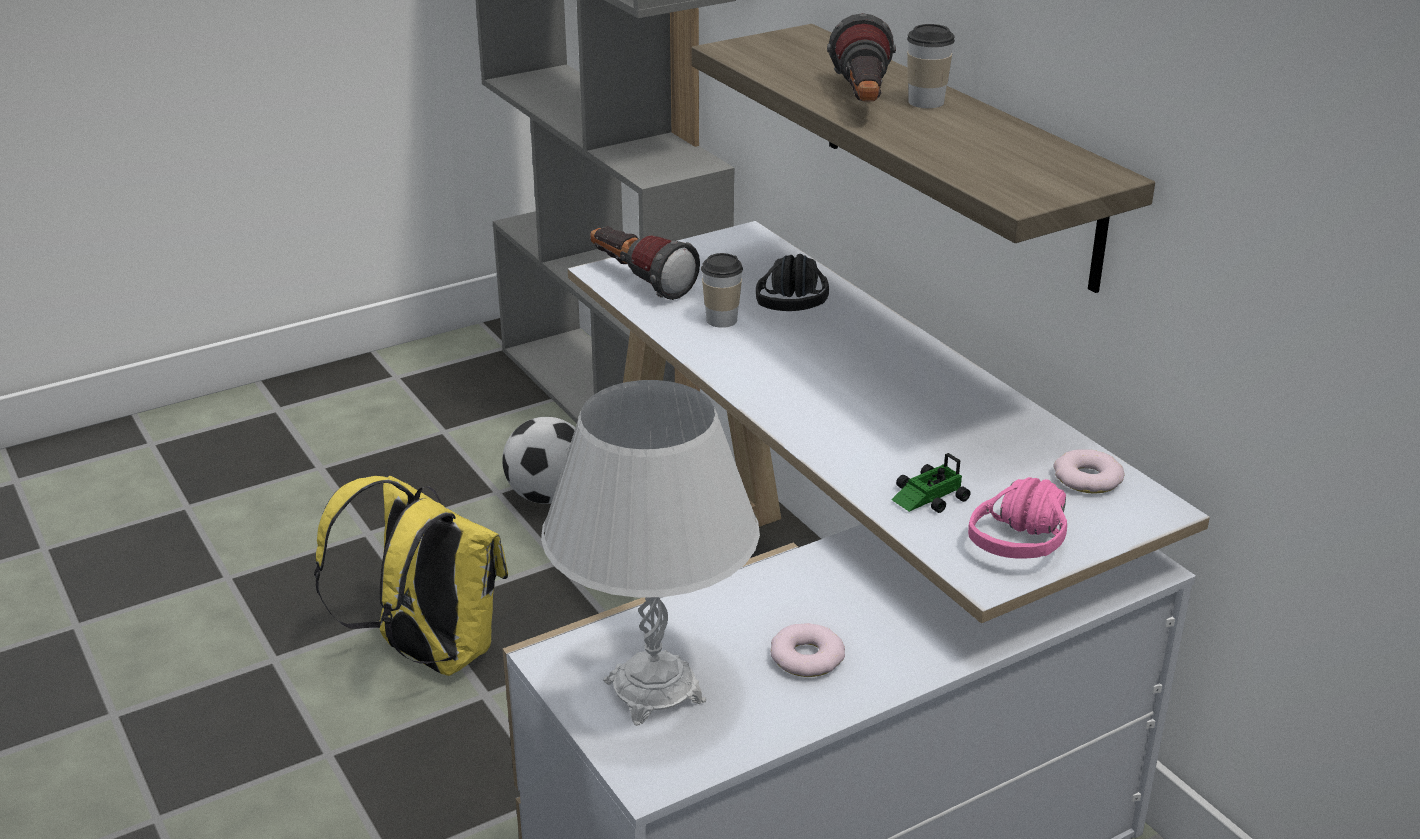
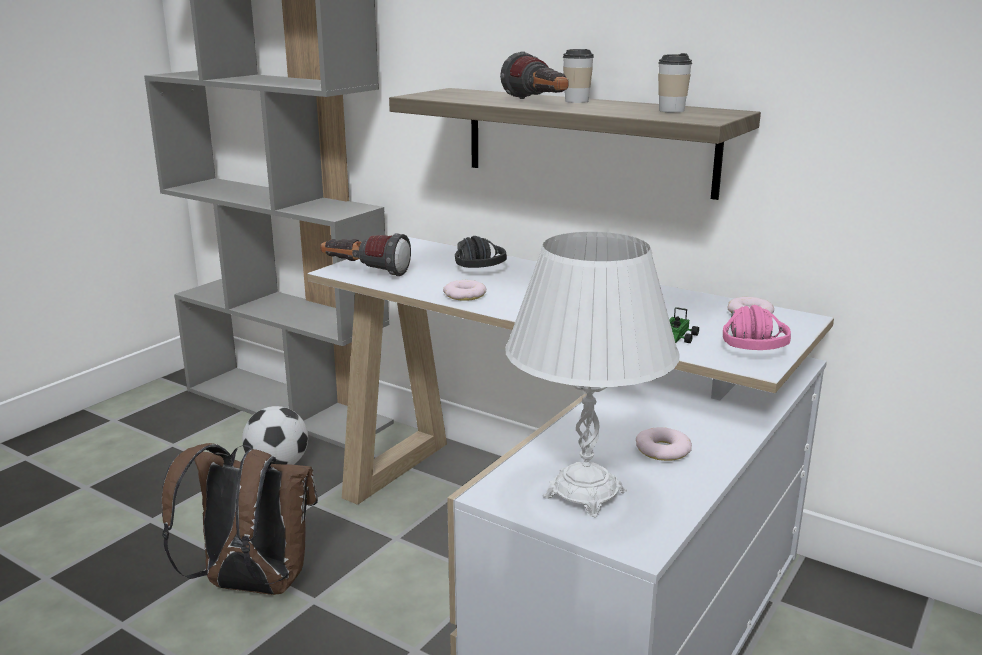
camera: 25 degrees left, 10 degrees down
(429, 653) = (251, 585): yellow backpack -> brown backpack
(721, 320) = (442, 281): cup -> cup (671, 110)
(727, 353) = (464, 295): none -> donut

